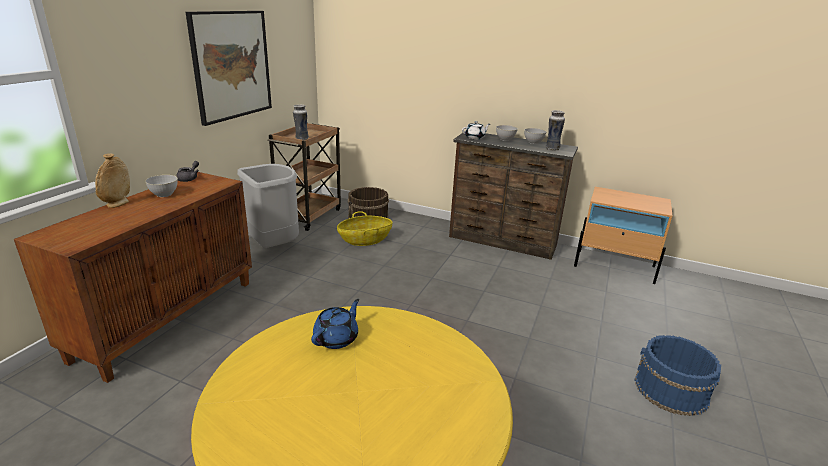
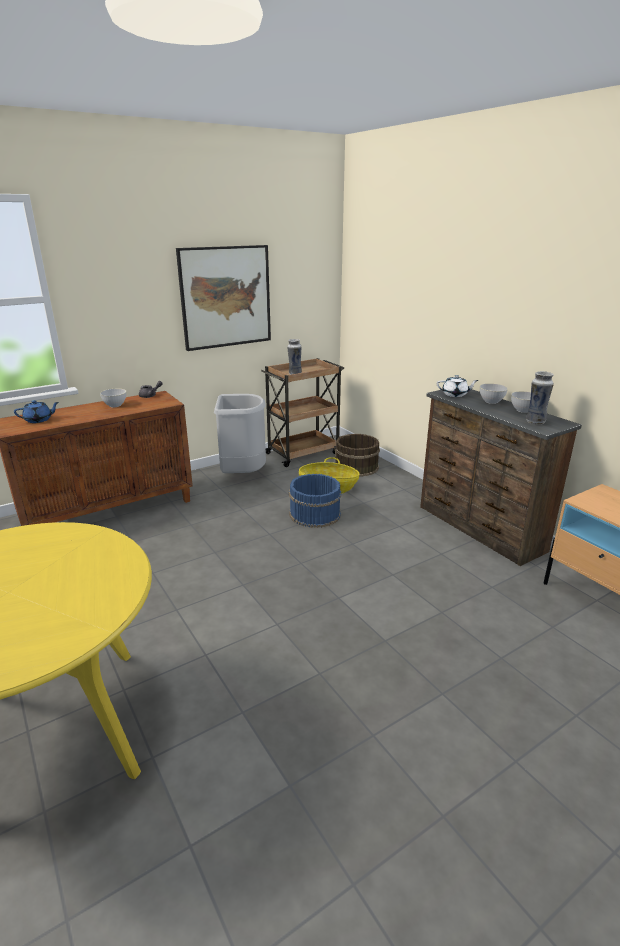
camera: 35 degrees right, 0 degrees up
(117, 204) = (77, 407): beige vase -> none
(337, 338) = (57, 548): blue teapot -> blue teapot (39, 420)
(670, 390) = (496, 776): blue bucket -> blue bucket (314, 514)

